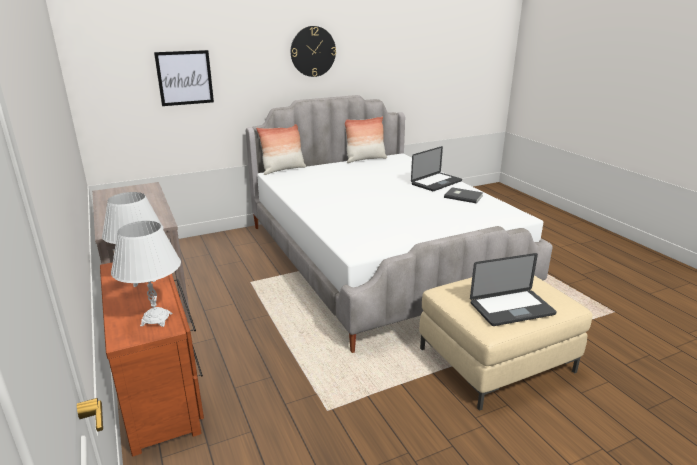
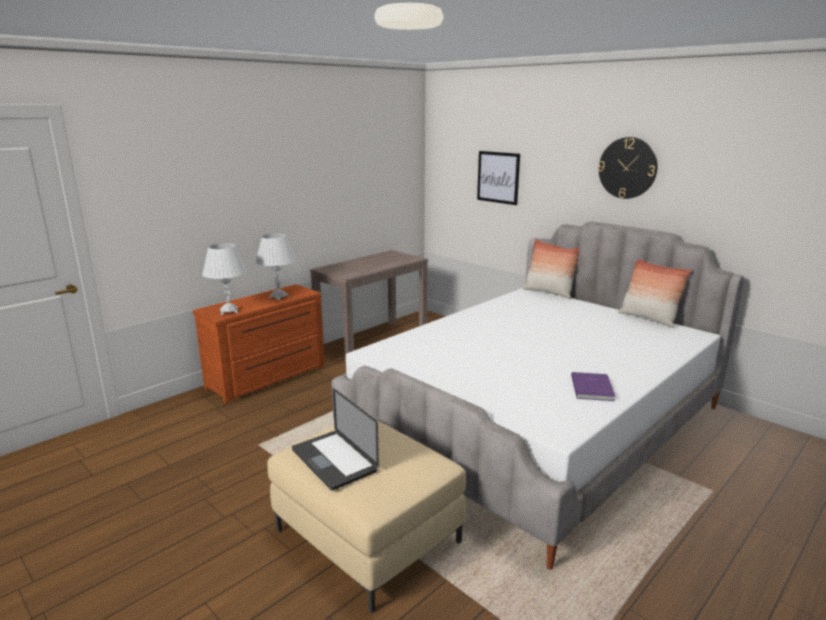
camera: 70 degrees right, 5 degrees down
(436, 183) = (623, 367): laptop -> none
(463, 196) = (593, 388): grey book -> purple book

